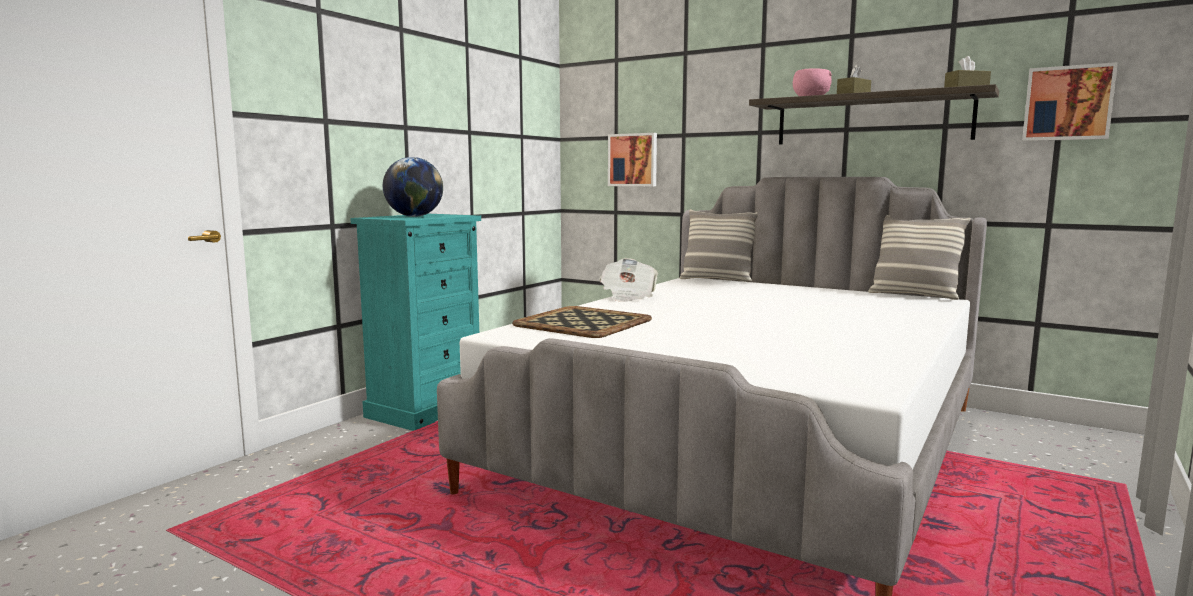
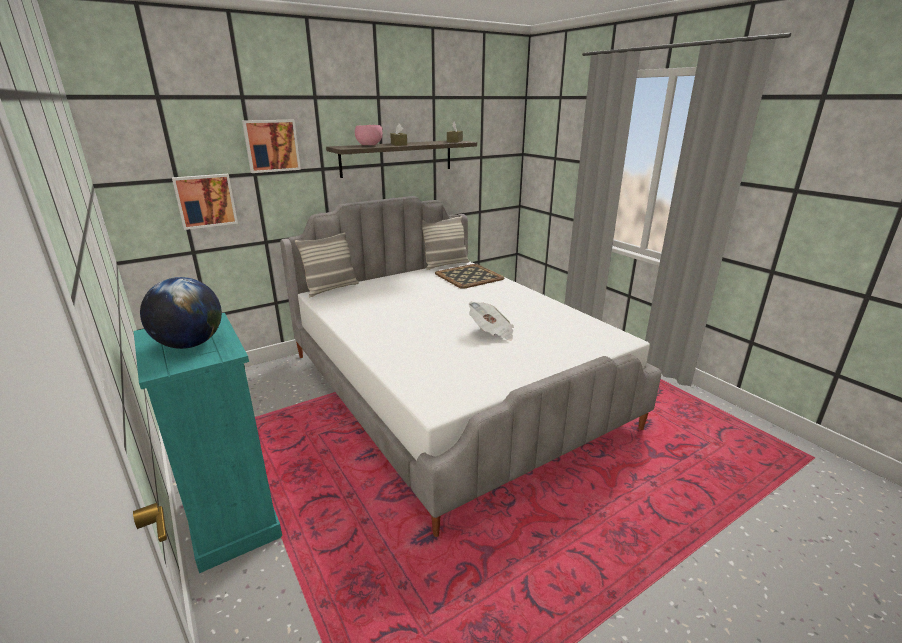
camera: 65 degrees left, 15 degrees up
(583, 323) = (426, 368): tray -> tray (469, 276)
(628, 296) = (351, 330): newspaper -> newspaper (492, 332)
(1068, 103) = (484, 147): picture -> picture (271, 145)

